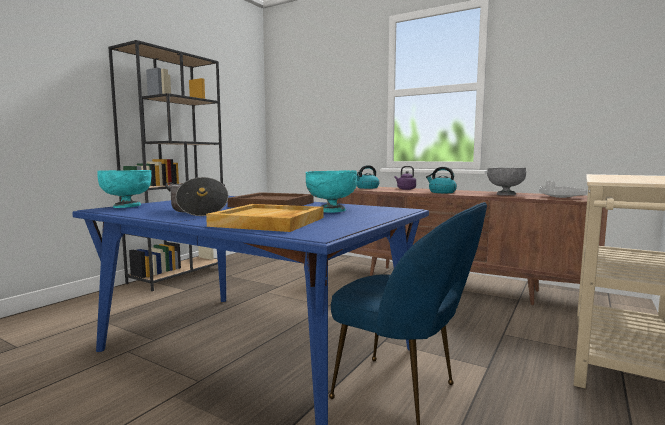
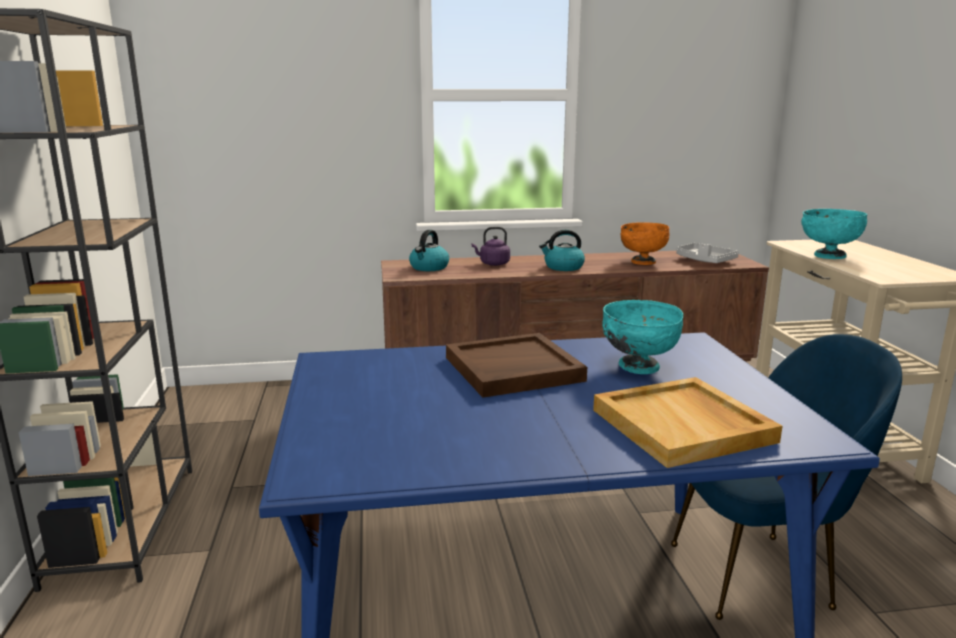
camera: 40 degrees left, 10 degrees up
(127, 206) = (317, 452): turquoise bowl -> turquoise bowl (828, 256)
(198, 211) = (494, 427): cooking pot -> none
(505, 194) = (642, 262): grey bowl -> orange bowl

